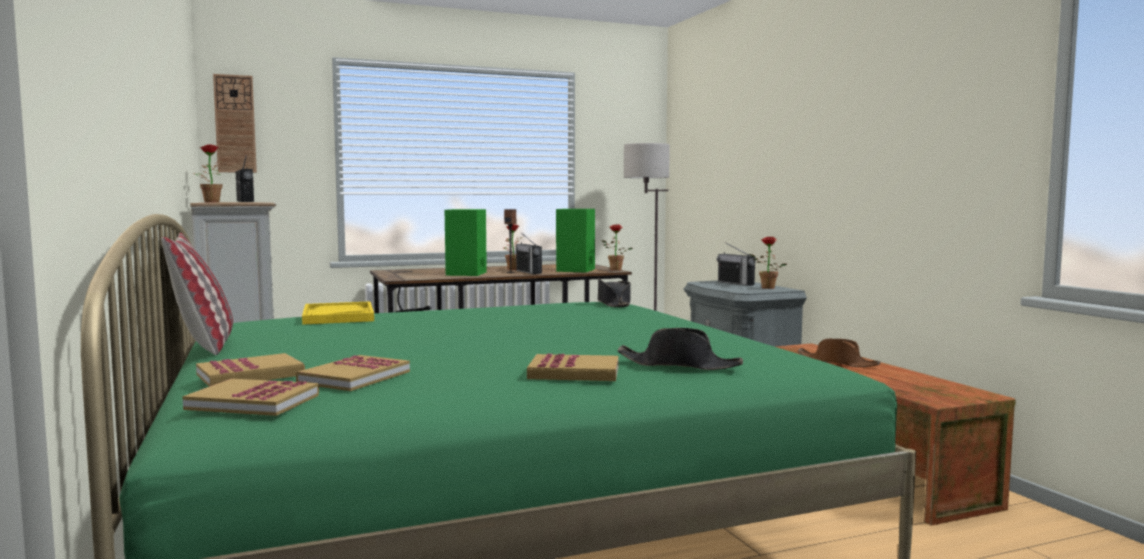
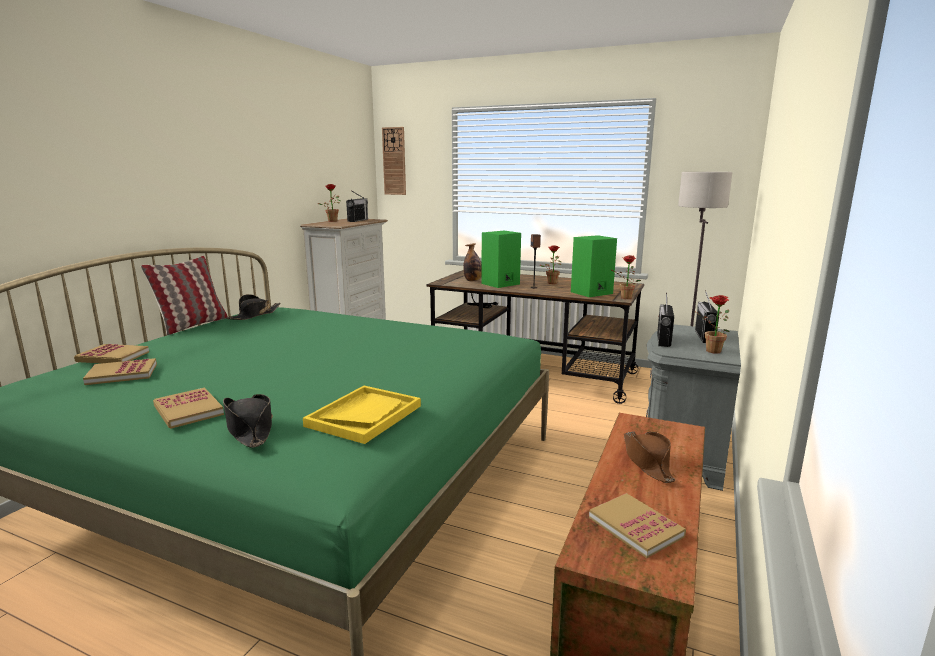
camera: 45 degrees right, 10 degrees up
(253, 402) = (48, 378): book -> book (635, 527)
(338, 316) = (301, 315): yellow tray -> yellow tray (364, 416)
(426, 275) = (473, 281): none -> bottle
(528, 272) = (547, 289): radio -> radio (663, 340)
(613, 303) = (479, 341): black hat -> black hat (254, 315)

